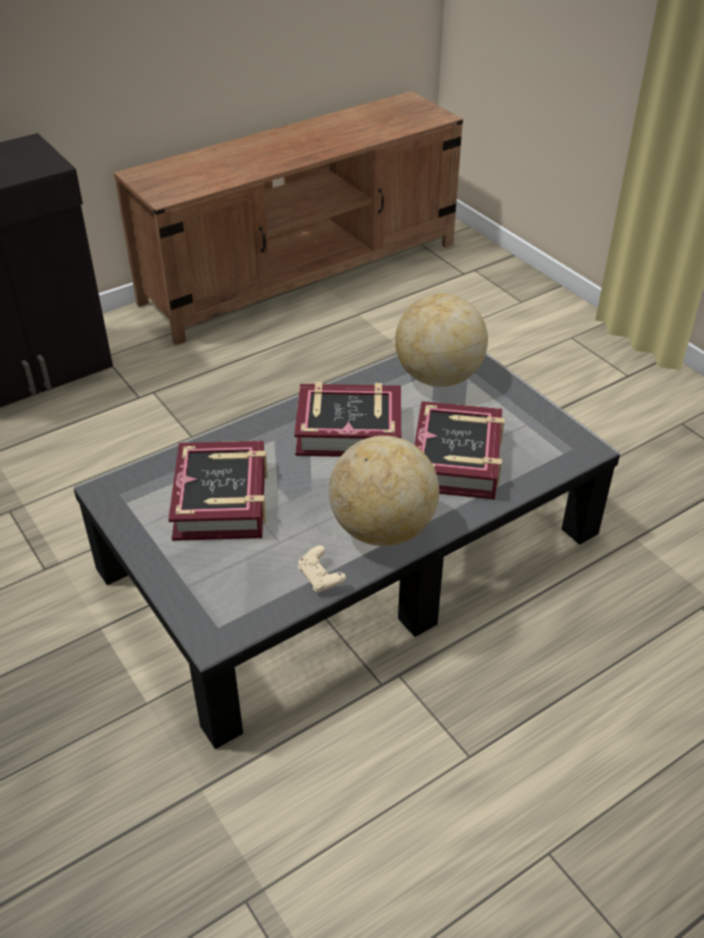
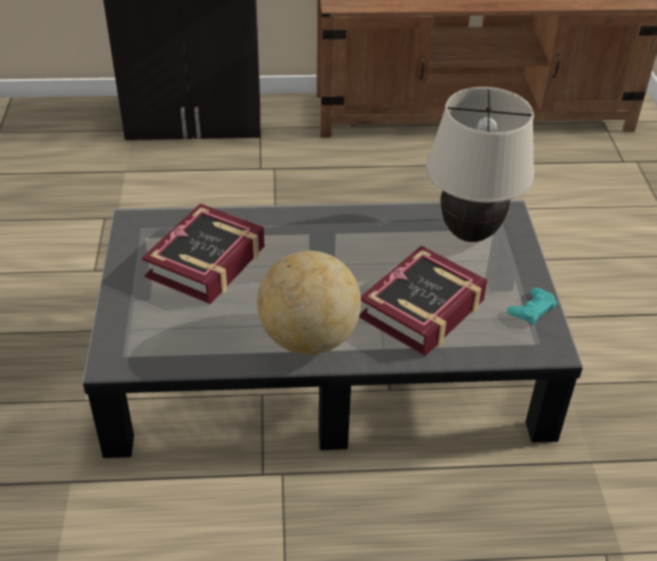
camera: 30 degrees right, 0 degrees up
(320, 578) = (226, 355): beige game controller -> none
(349, 429) = (353, 248): book -> none
(438, 377) = (469, 234): globe -> beige table lamp
(543, 422) = (531, 310): none -> turquoise game controller

